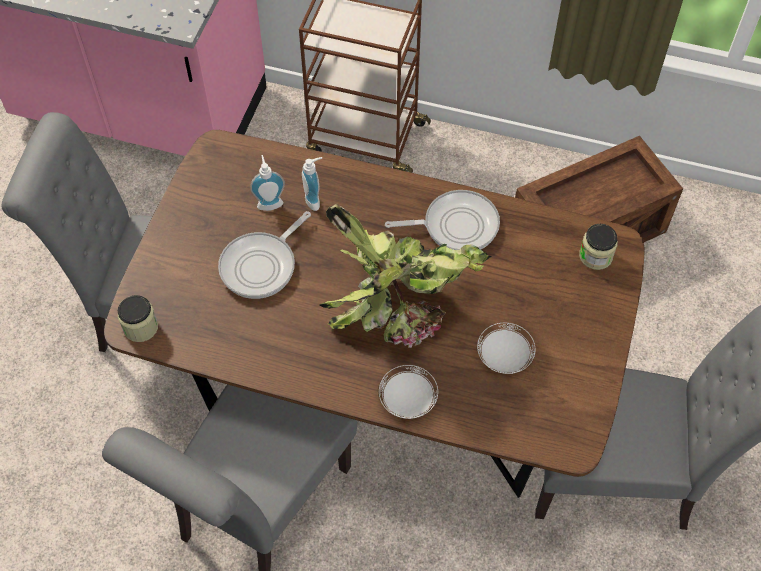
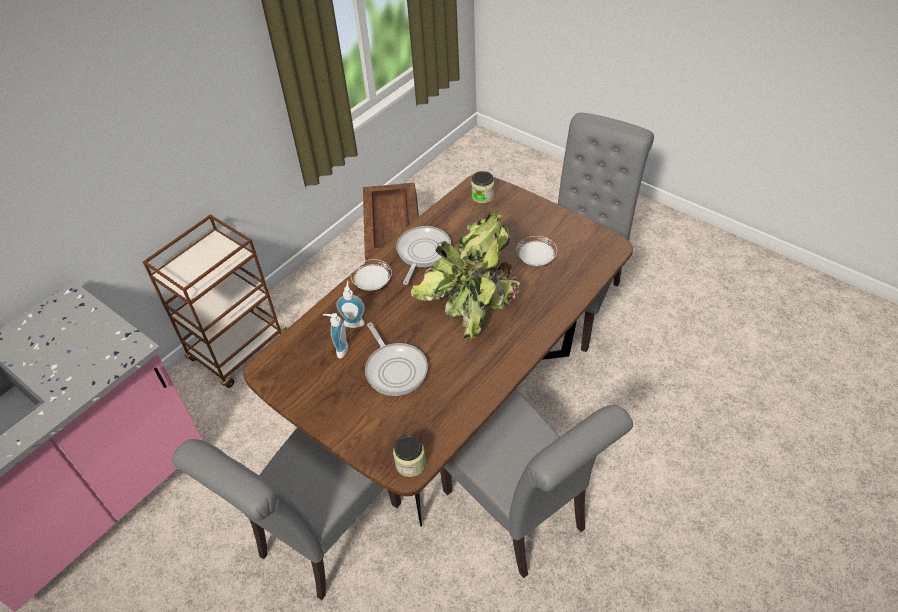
camera: 65 degrees left, 10 degrees down
(408, 399) = (547, 316): white plate -> white plate (372, 283)

